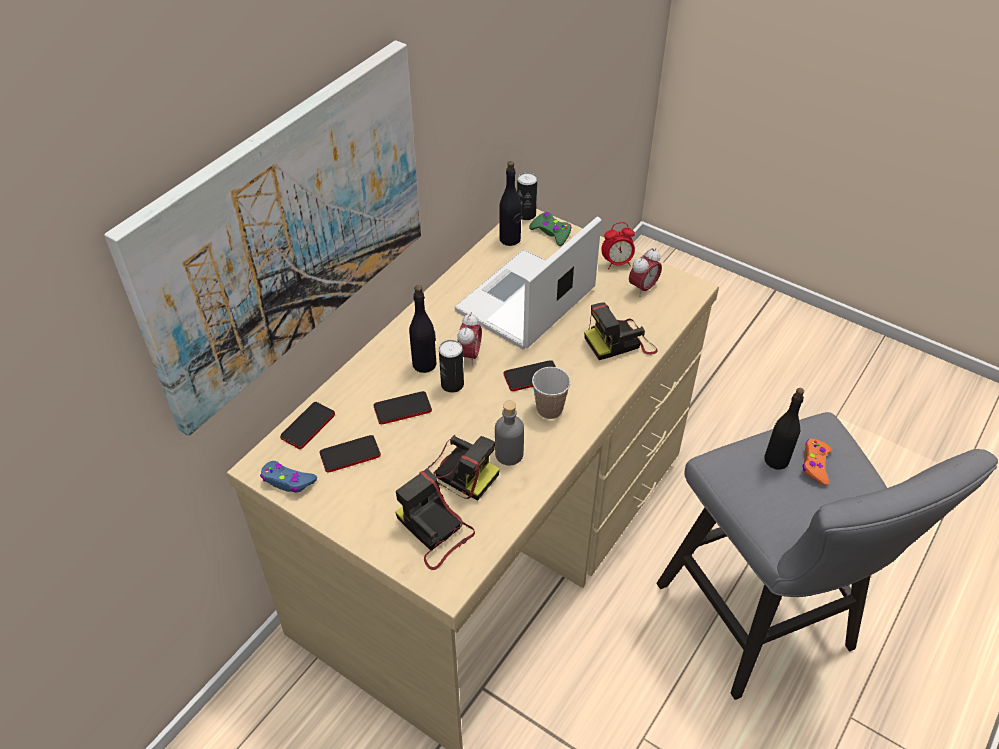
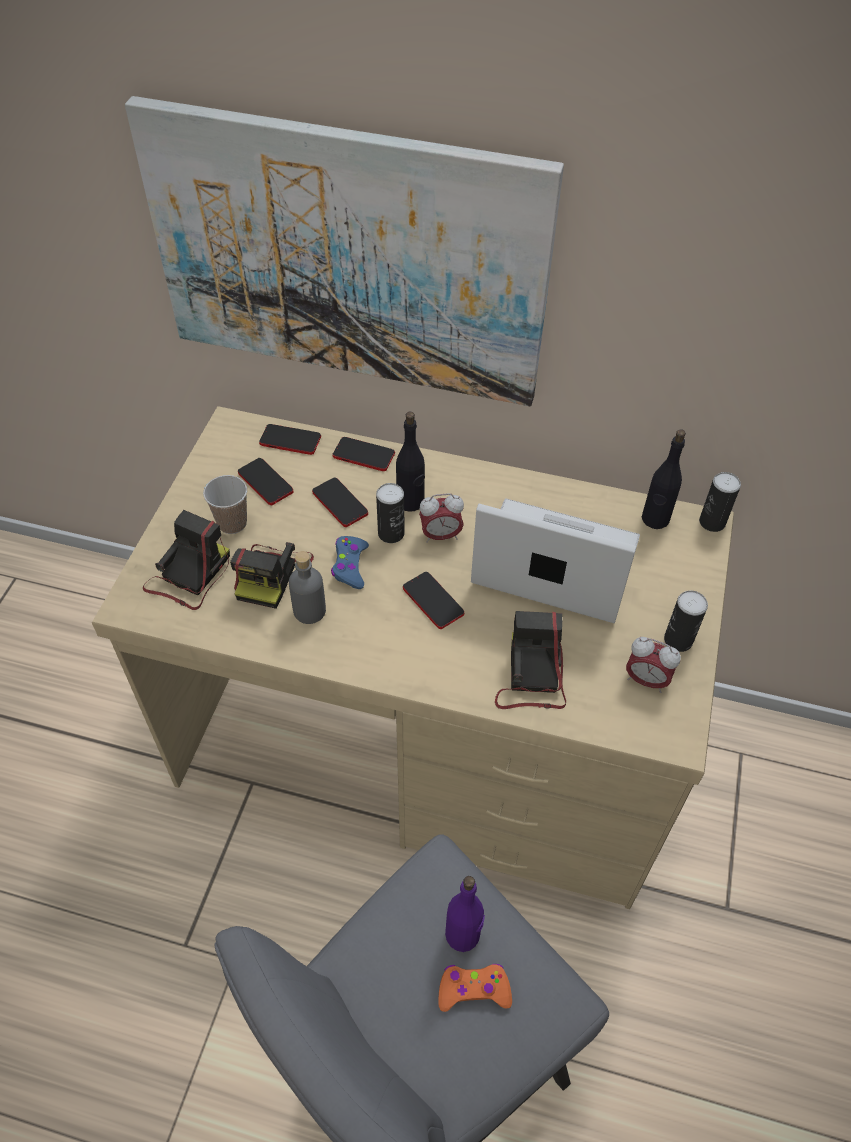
camera: 70 degrees right, 5 degrees up
(288, 481) = (219, 449): blue game controller -> blue game controller (350, 566)
(355, 380) = (363, 455): none -> phone
(549, 409) = (389, 631): cup -> cup (232, 523)
(551, 232) = (694, 556): green game controller -> none
(617, 263) = (678, 640): alarm clock -> can
(620, 342) = (531, 676): camera -> camera turned 45 degrees clockwise
(776, 460) = (463, 934): black bottle -> purple bottle

